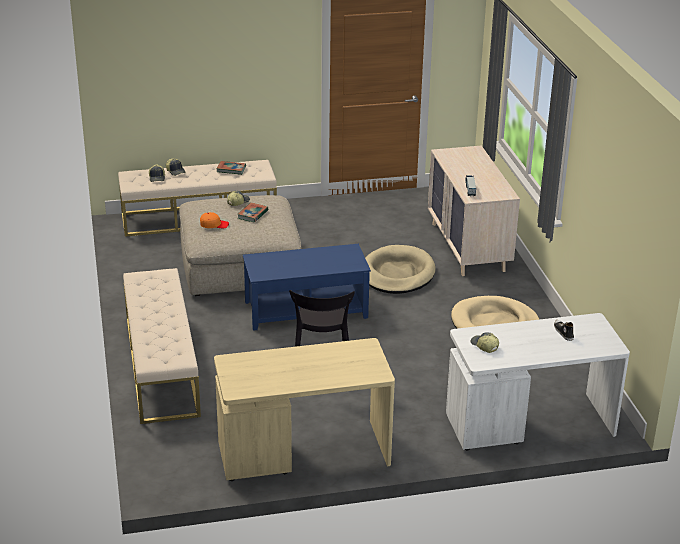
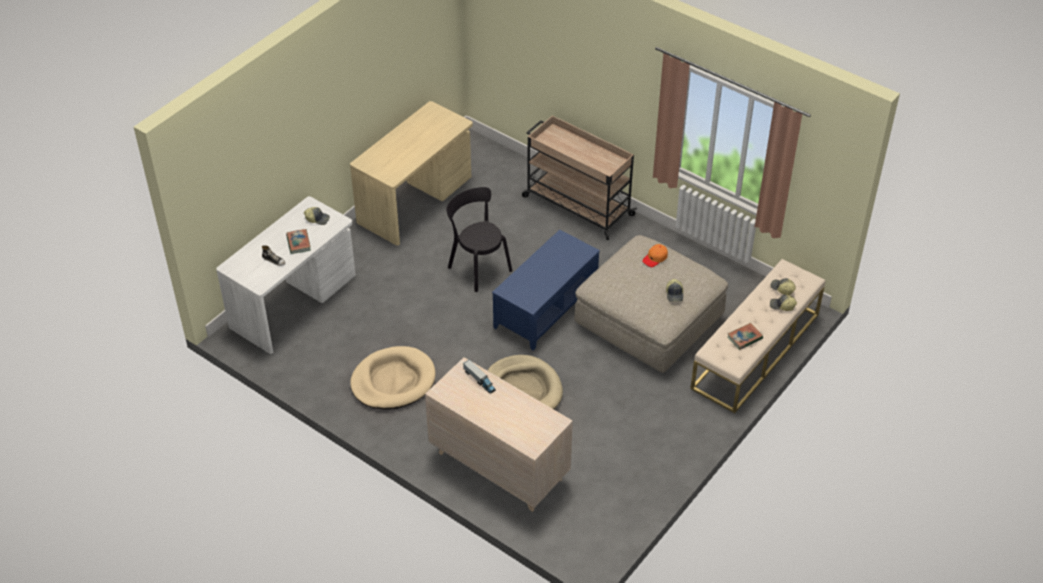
camera: 140 degrees right, 15 degrees up
(161, 365) = (576, 205): beige bench -> beige cart
(252, 214) = (643, 287): book -> book (298, 243)

